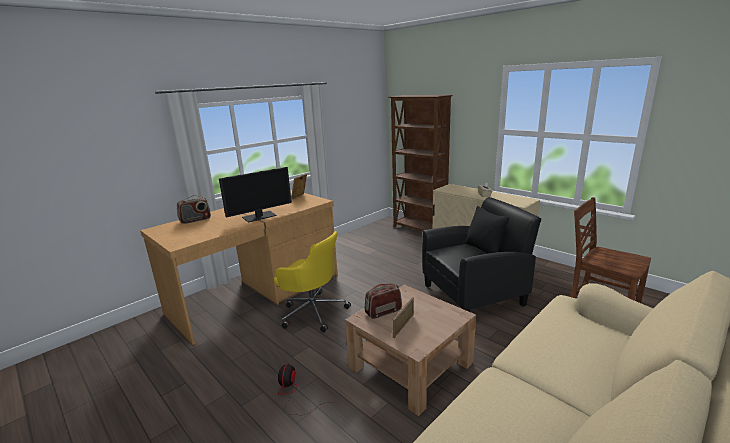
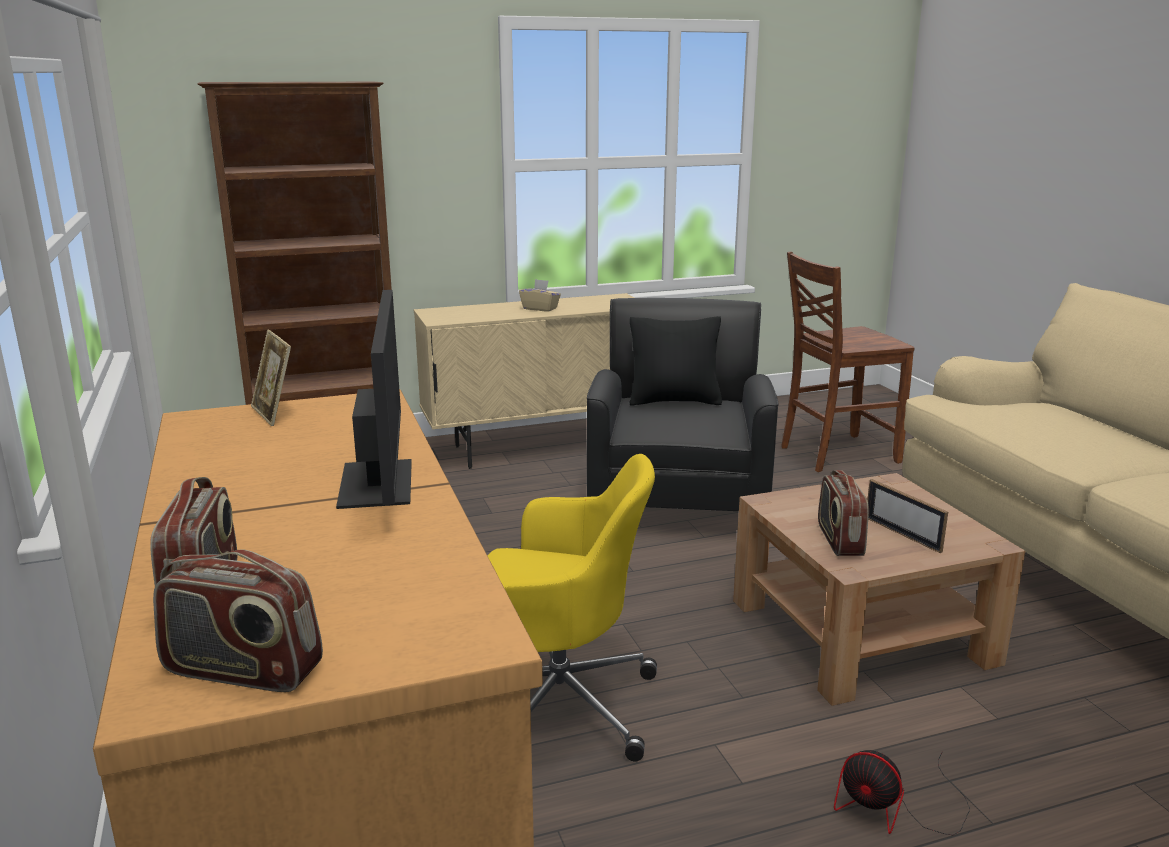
camera: 65 degrees left, 0 degrees up
(164, 231) = (242, 671): none -> radio
(313, 311) = (557, 704): yellow office chair -> yellow office chair turned 45 degrees clockwise

